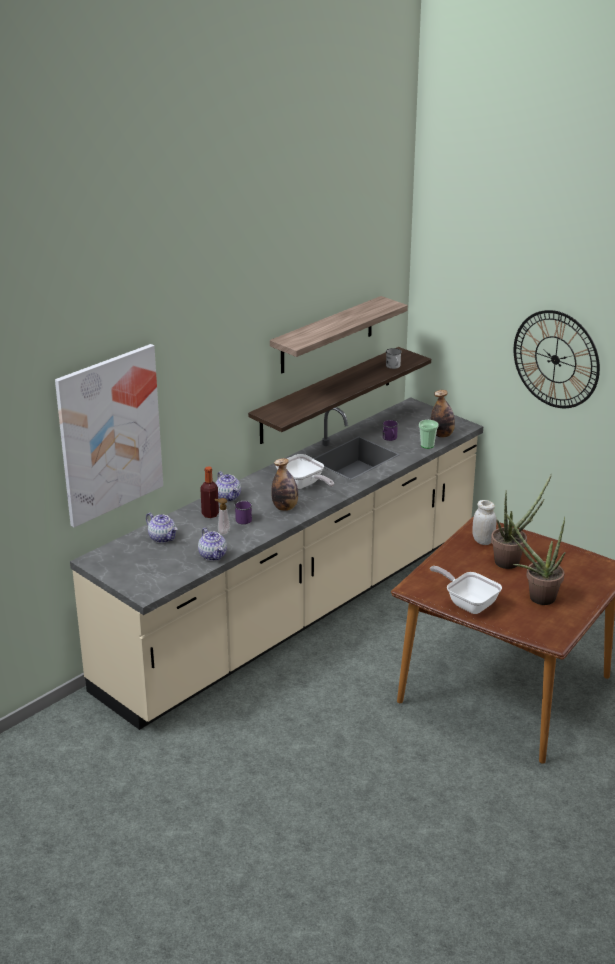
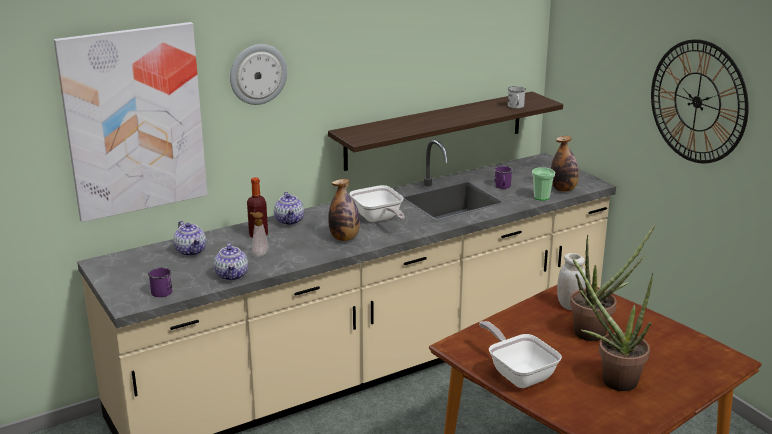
camera: 15 degrees right, 5 degrees down
(197, 376) = (258, 74): none -> wall clock
(242, 519) = (290, 243): purple mug -> purple mug (162, 290)
(327, 335) = (436, 59): shelf -> none

